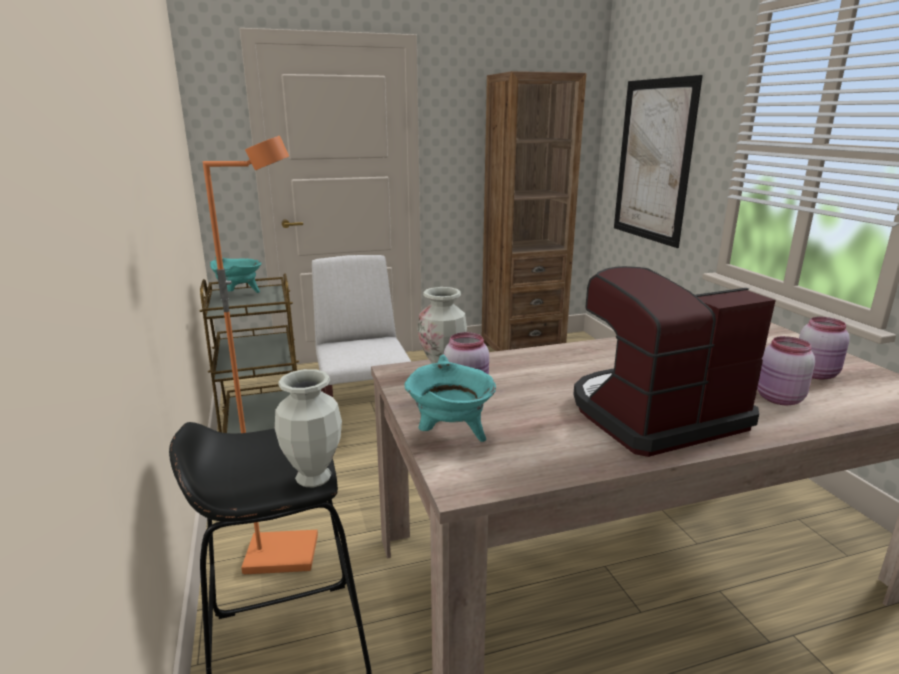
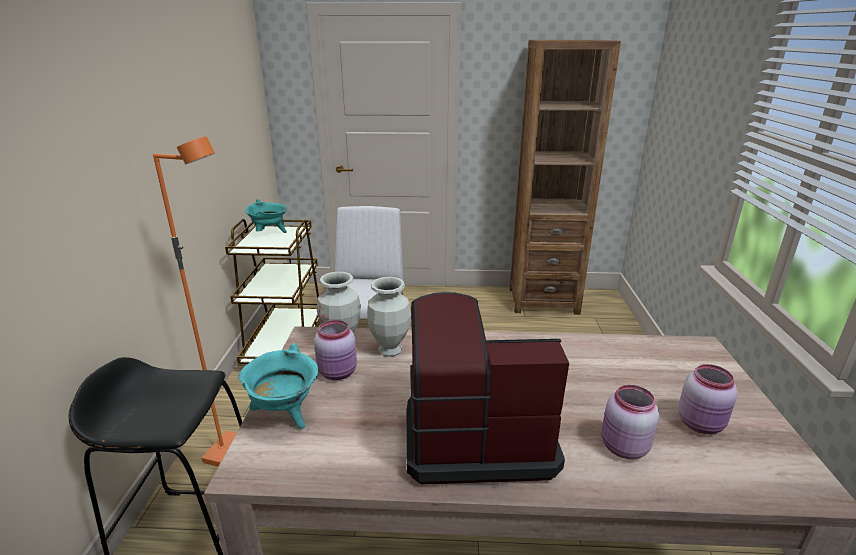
camera: 20 degrees right, 5 degrees up
(313, 478) = (173, 426): vase -> vase (390, 350)
(653, 161) = (684, 136): picture -> none

